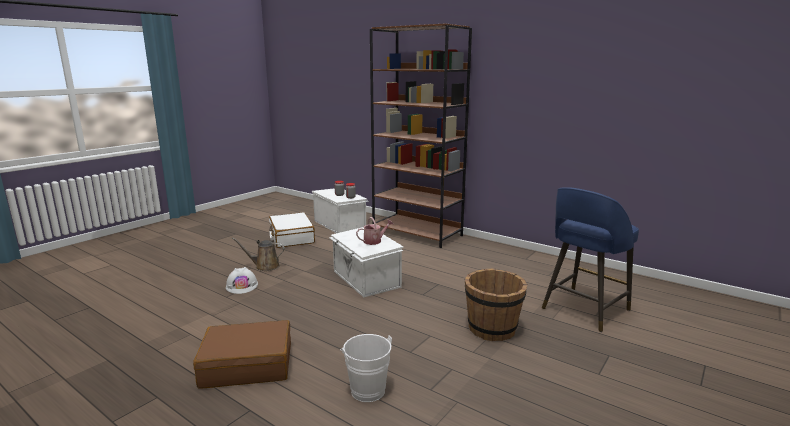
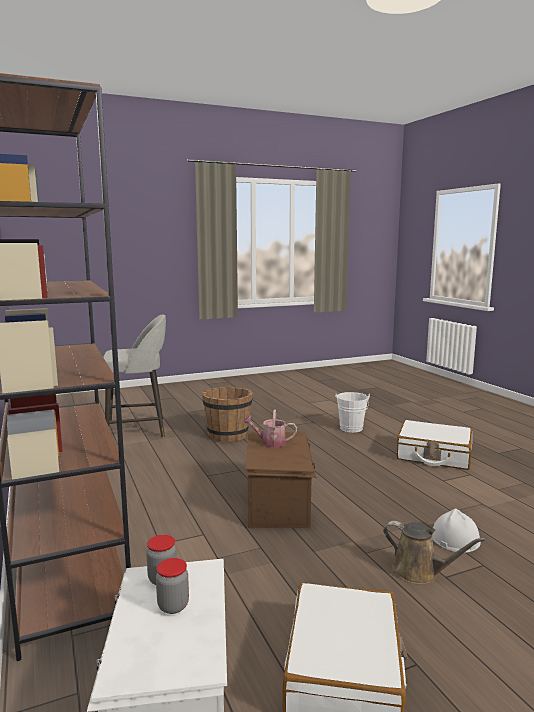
camera: 150 degrees left, 5 degrees down
(247, 365) = (433, 455): brown suitcase -> white suitcase
(365, 279) = (279, 502): white storage box -> brown storage box
(584, 310) = (138, 429): blue stool -> grey stool

